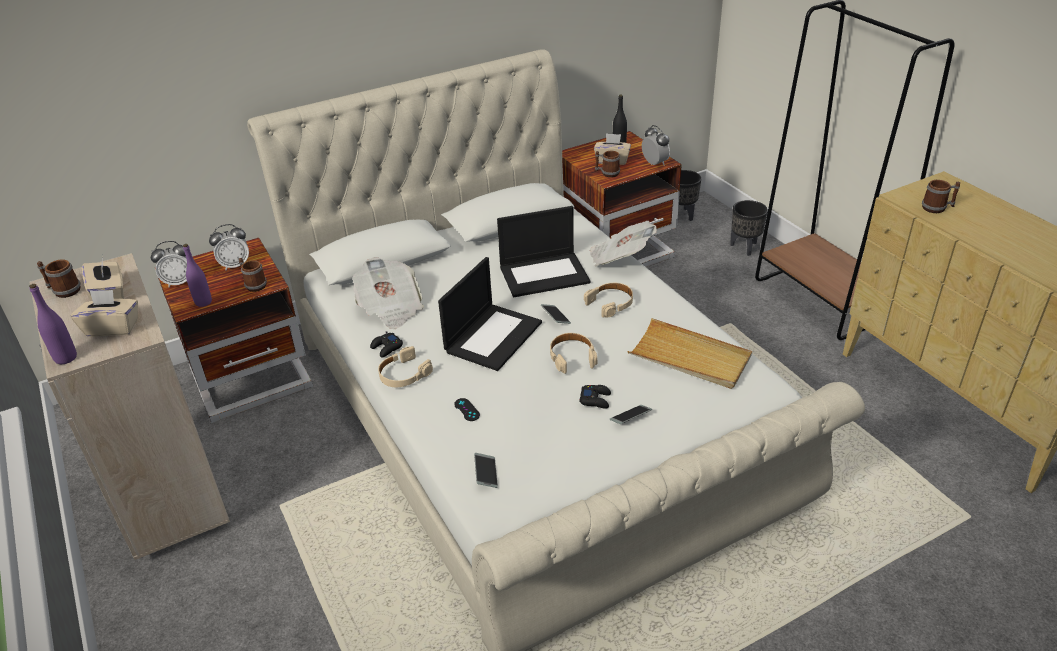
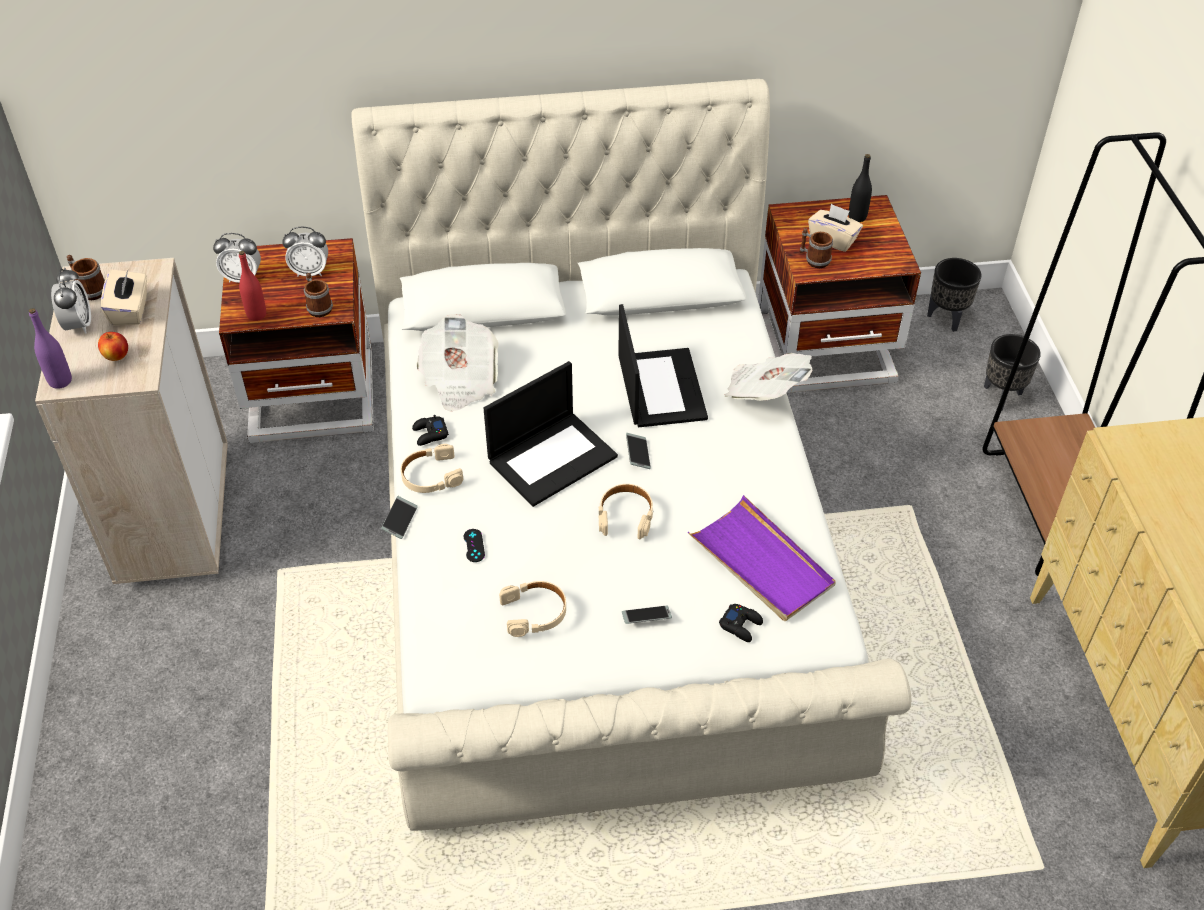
camera: 20 degrees right, 10 degrees up
(112, 328) = (116, 356): beige tissue box -> apple
(203, 302) = (256, 315): purple bottle -> red bottle
(486, 473) = (453, 632): phone -> phone (400, 520)
(544, 274) = (660, 387): laptop -> laptop turned 105 degrees counterclockwise
(595, 399) = (621, 581): black game controller -> black game controller (741, 625)
(610, 303) = (714, 456): beige headphones -> beige headphones (534, 612)
(654, 163) = (885, 261): alarm clock -> alarm clock (78, 325)
(690, 357) = (761, 563): beige tray -> purple tray
(937, 208) = (1155, 473): mug -> none

